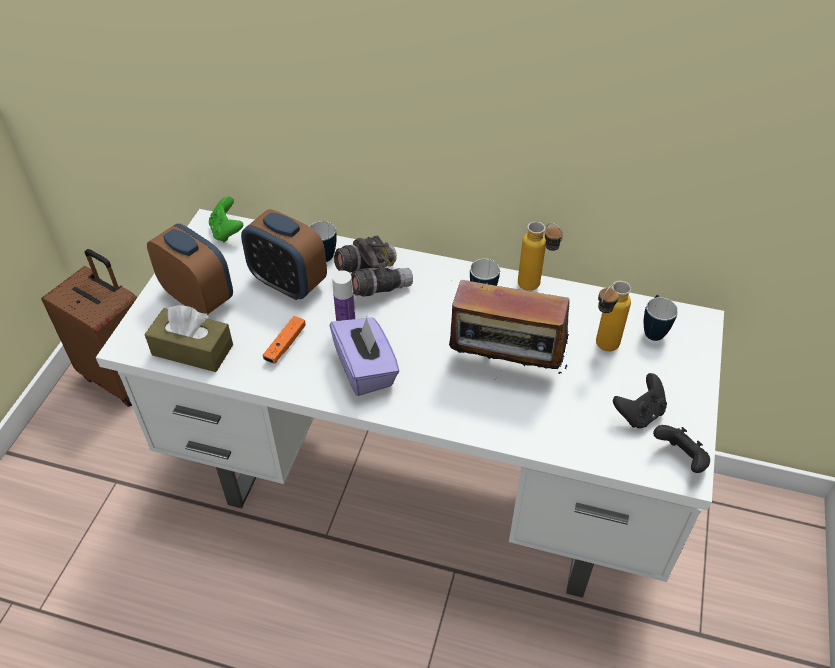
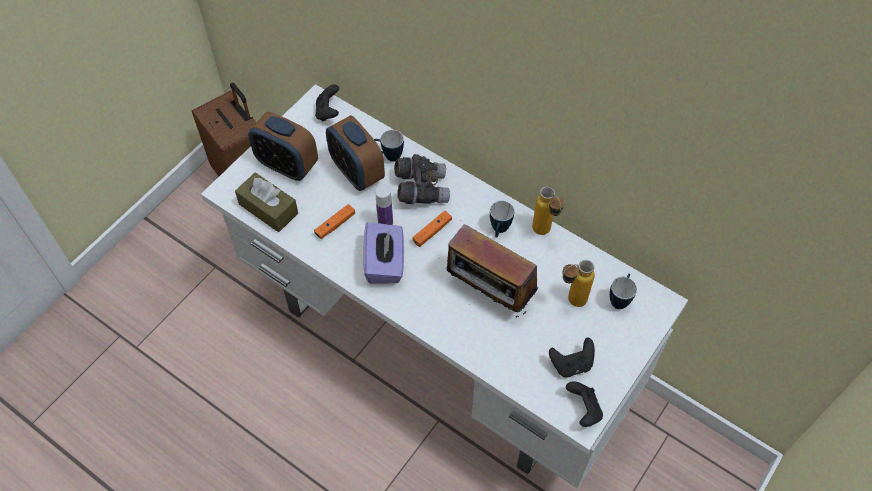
camera: 20 degrees right, 10 degrees up
(198, 298) = (287, 166): alarm clock -> alarm clock turned 150 degrees clockwise
(227, 232) = (328, 112): green game controller -> black game controller
(406, 320) = (432, 232): none -> orange game controller

